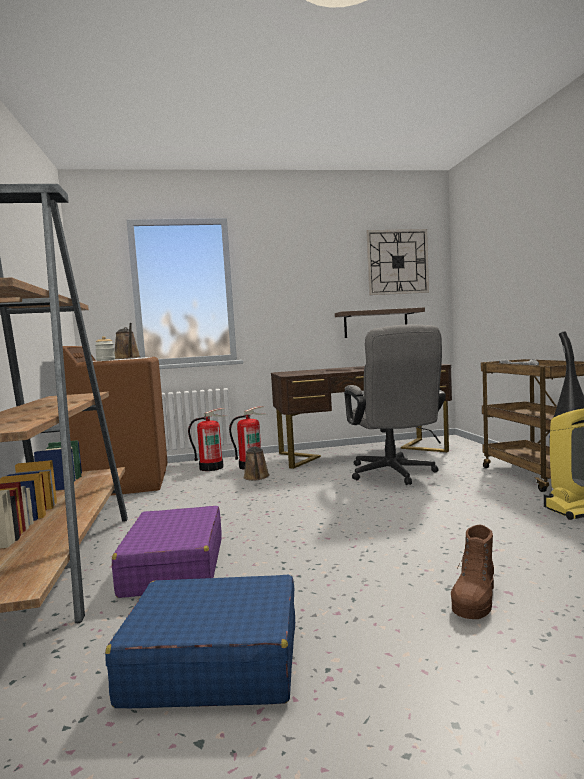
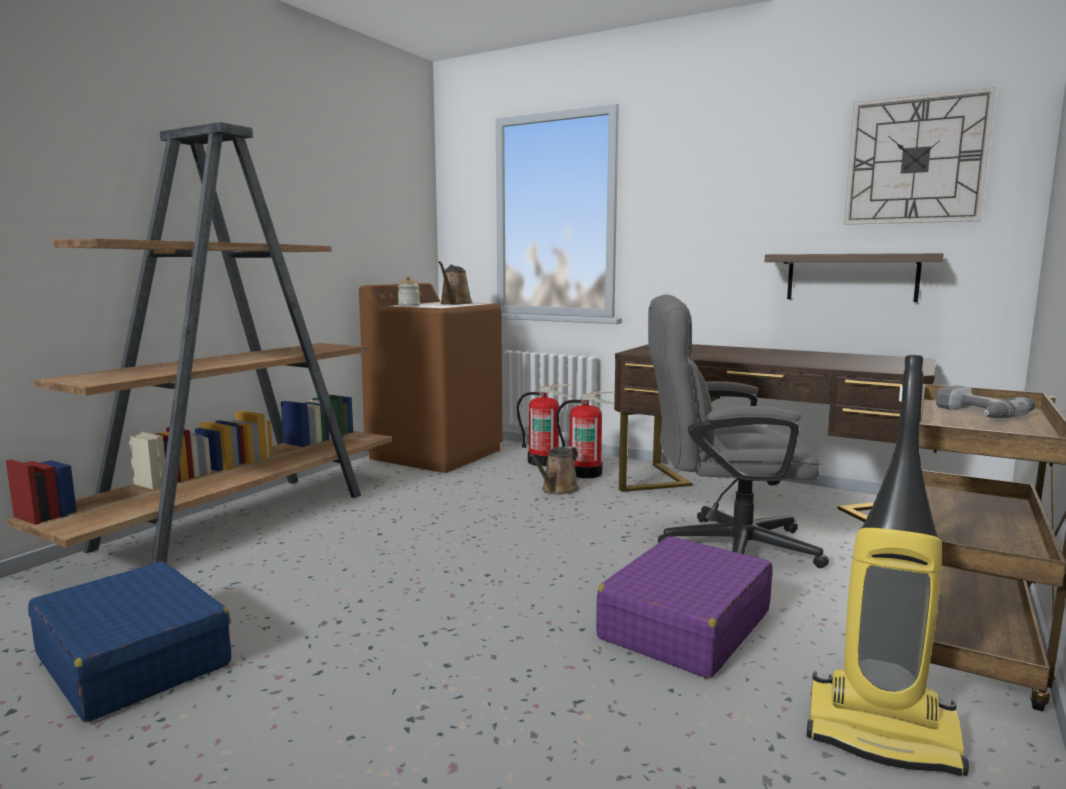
camera: 40 degrees right, 5 degrees up
(174, 567) = (288, 560): purple suitcase -> purple suitcase (684, 625)
(394, 475) = (723, 547): grey office chair -> grey office chair turned 60 degrees clockwise
(474, 600) = (401, 749): brown boot -> none

